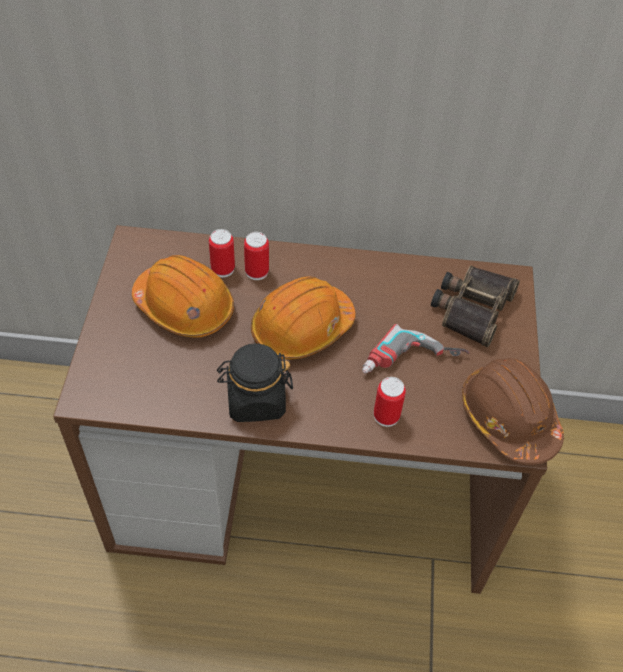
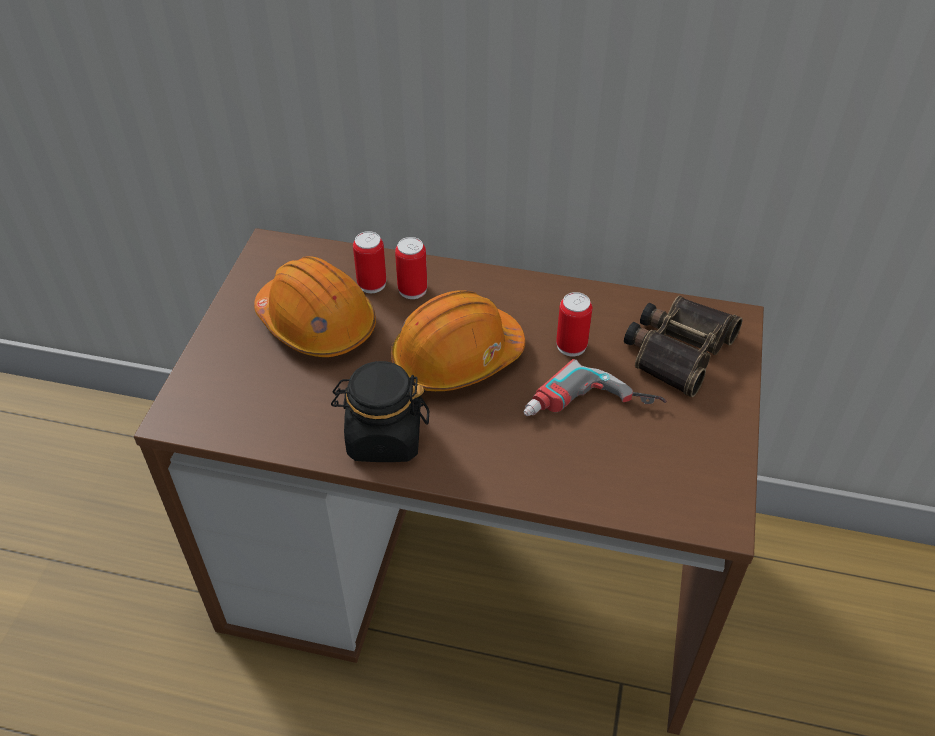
camera: 10 degrees right, 5 degrees down
(386, 416) = (547, 470): can -> can (571, 345)
(508, 418) = (709, 487): brown hard hat -> none

